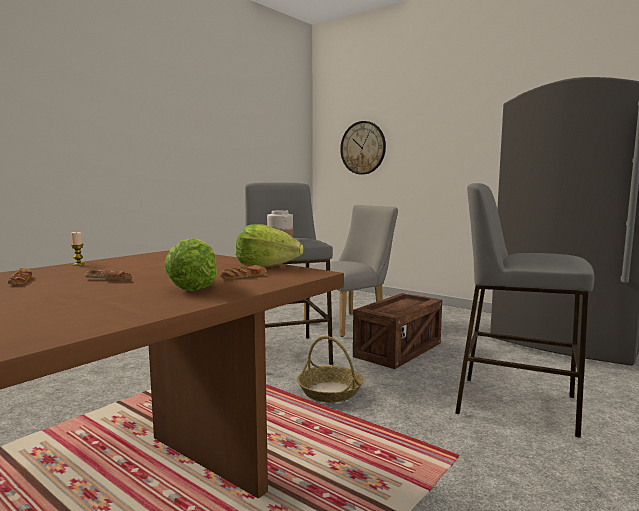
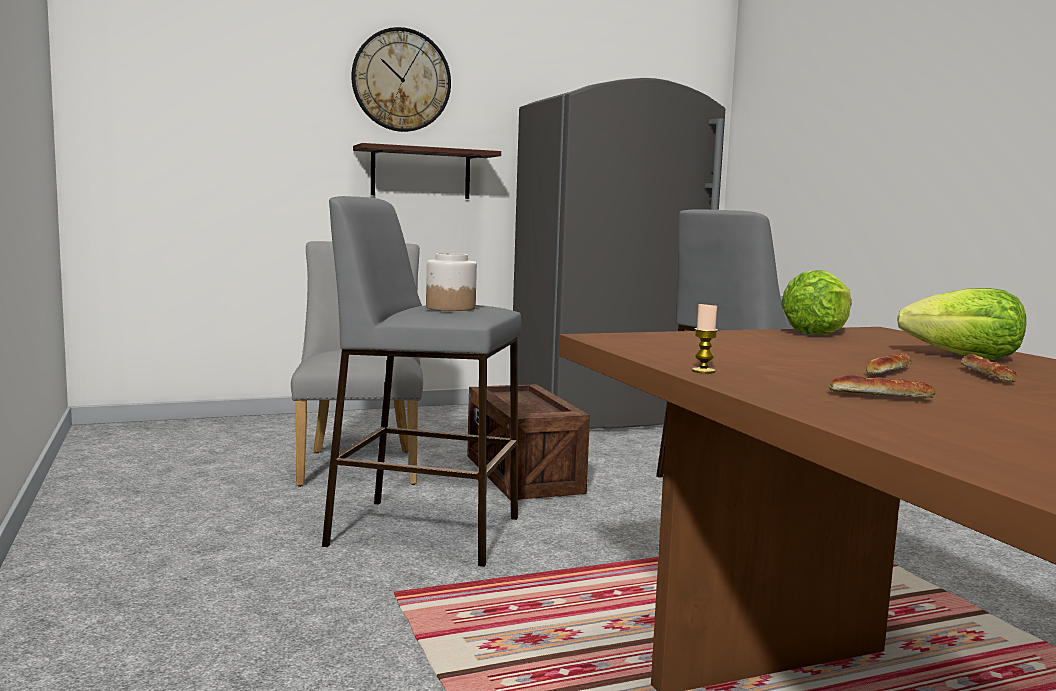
camera: 60 degrees left, 0 degrees up
(243, 276) = (893, 343): bread -> bread (986, 376)
(330, 391) = (613, 543): basket -> none
(363, 148) = (207, 124): wall clock -> wall clock (401, 80)
(466, 164) = (421, 173): none -> shelf

